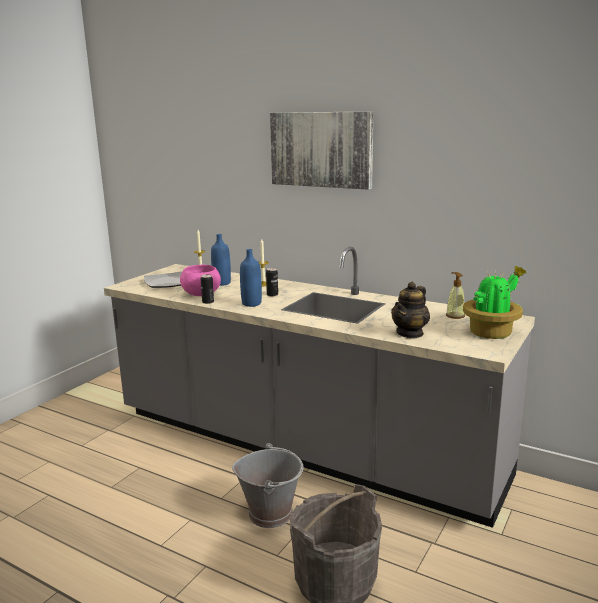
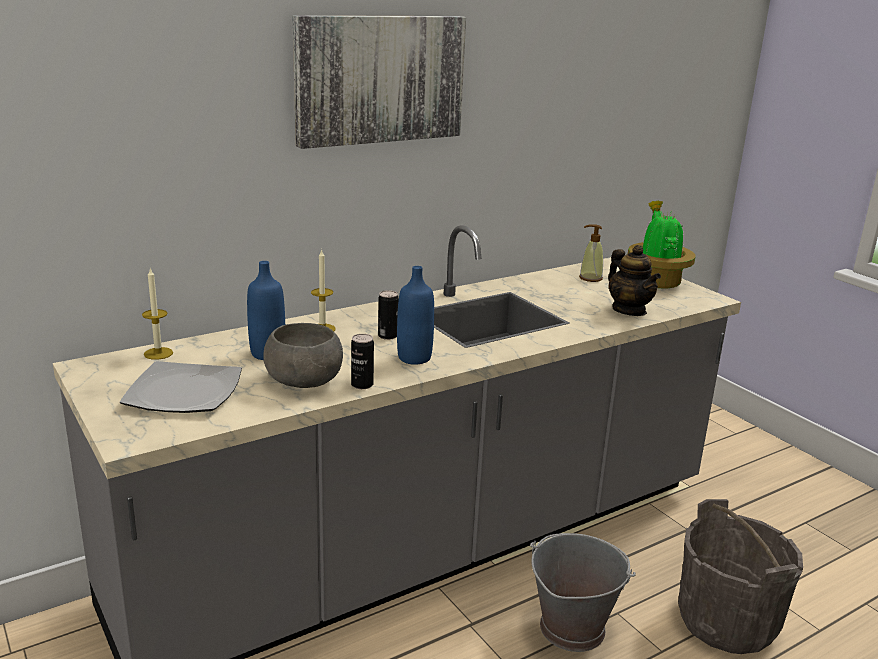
camera: 65 degrees left, 5 degrees up
(201, 293) = (305, 380): pink bowl -> grey bowl

